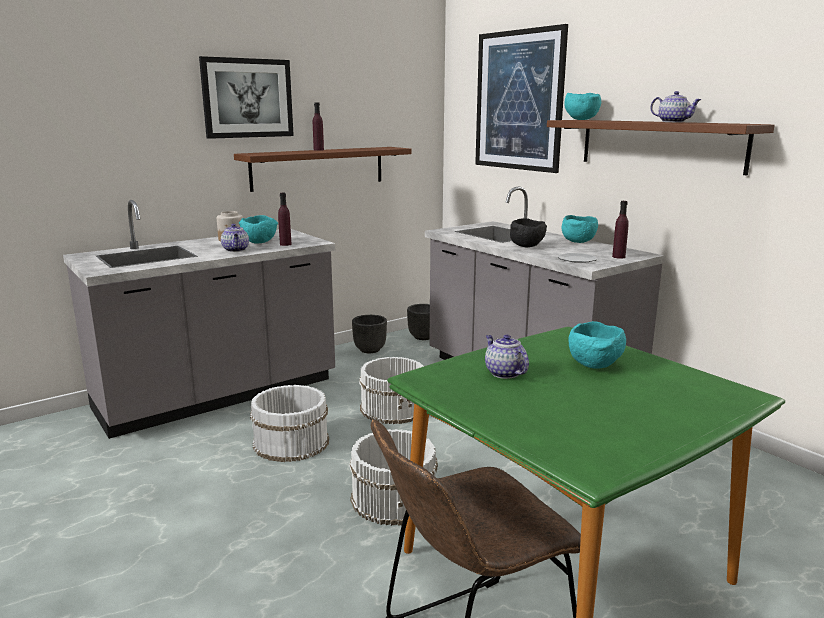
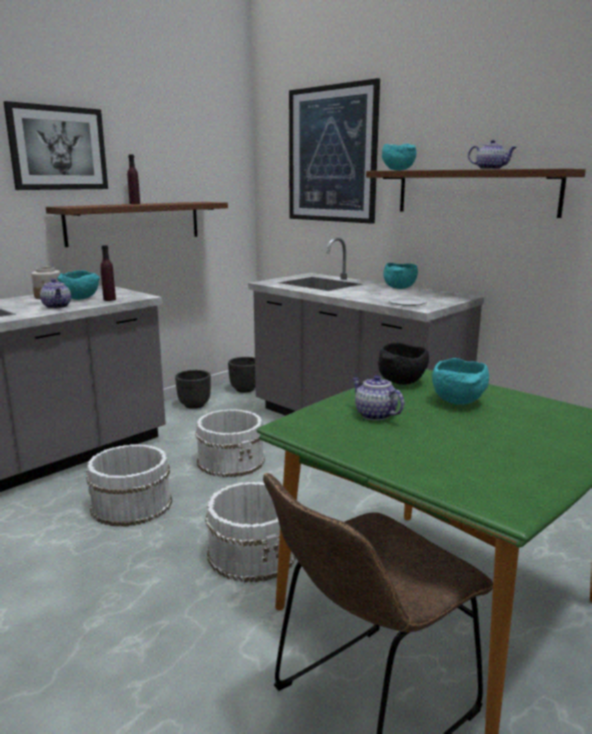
camera: 10 degrees left, 0 degrees up
(527, 246) = (354, 293): black bowl -> black bowl (402, 382)
(618, 257) = (444, 299): purple bottle -> none

